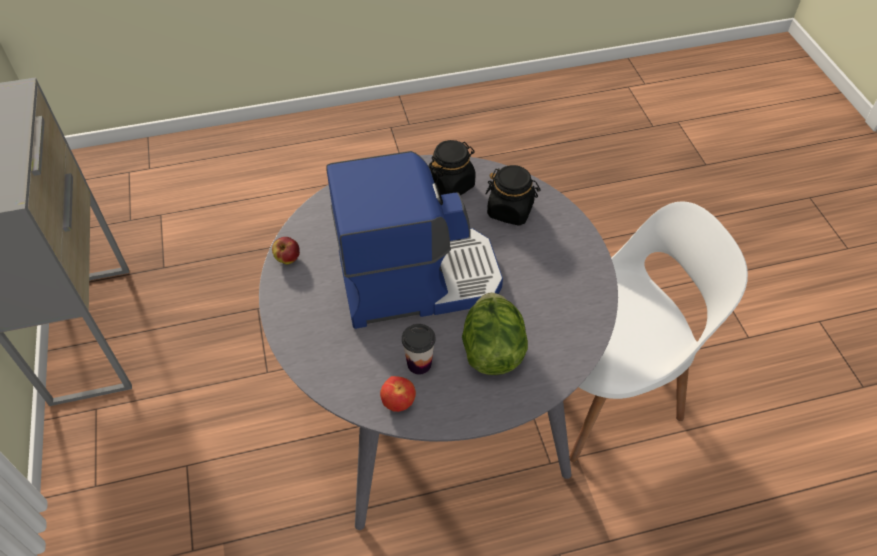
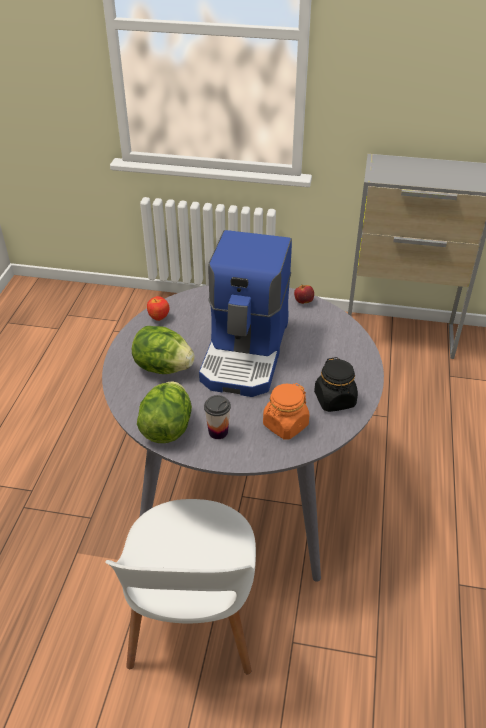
camera: 115 degrees right, 10 degrees down
(419, 364) = (179, 333): cup -> cup (218, 432)
(510, 210) = (285, 425): black jar -> orange jar
(581, 302) = (167, 428): none -> lettuce

